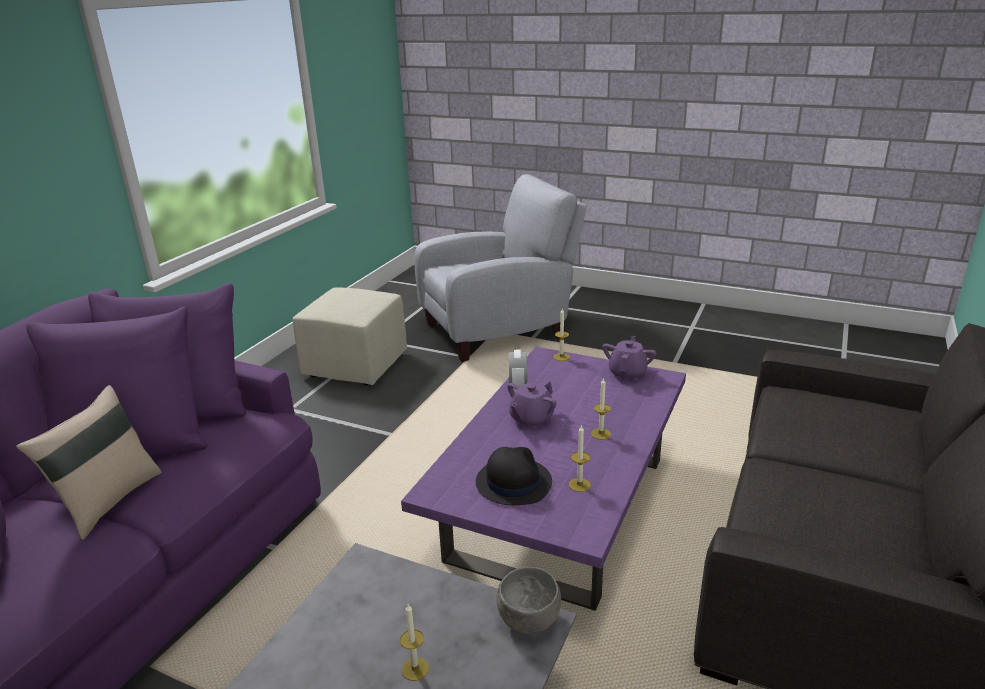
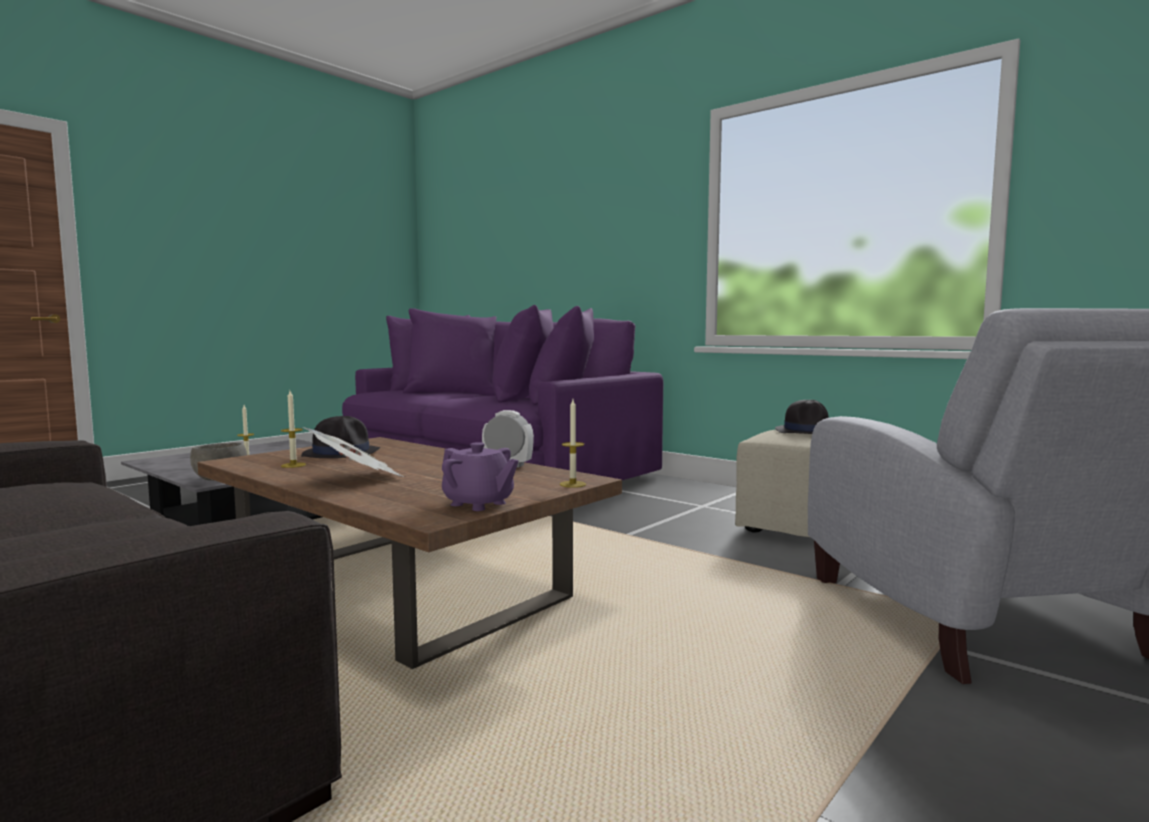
camera: 105 degrees right, 20 degrees down
(108, 500) = (465, 396): beige pillow -> none
(334, 301) = (808, 431): none -> black hat
(531, 419) = (433, 463): purple teapot -> none
(561, 509) = (396, 589): purple coffee table -> brown coffee table
(601, 434) = (357, 478): candle -> newspaper

